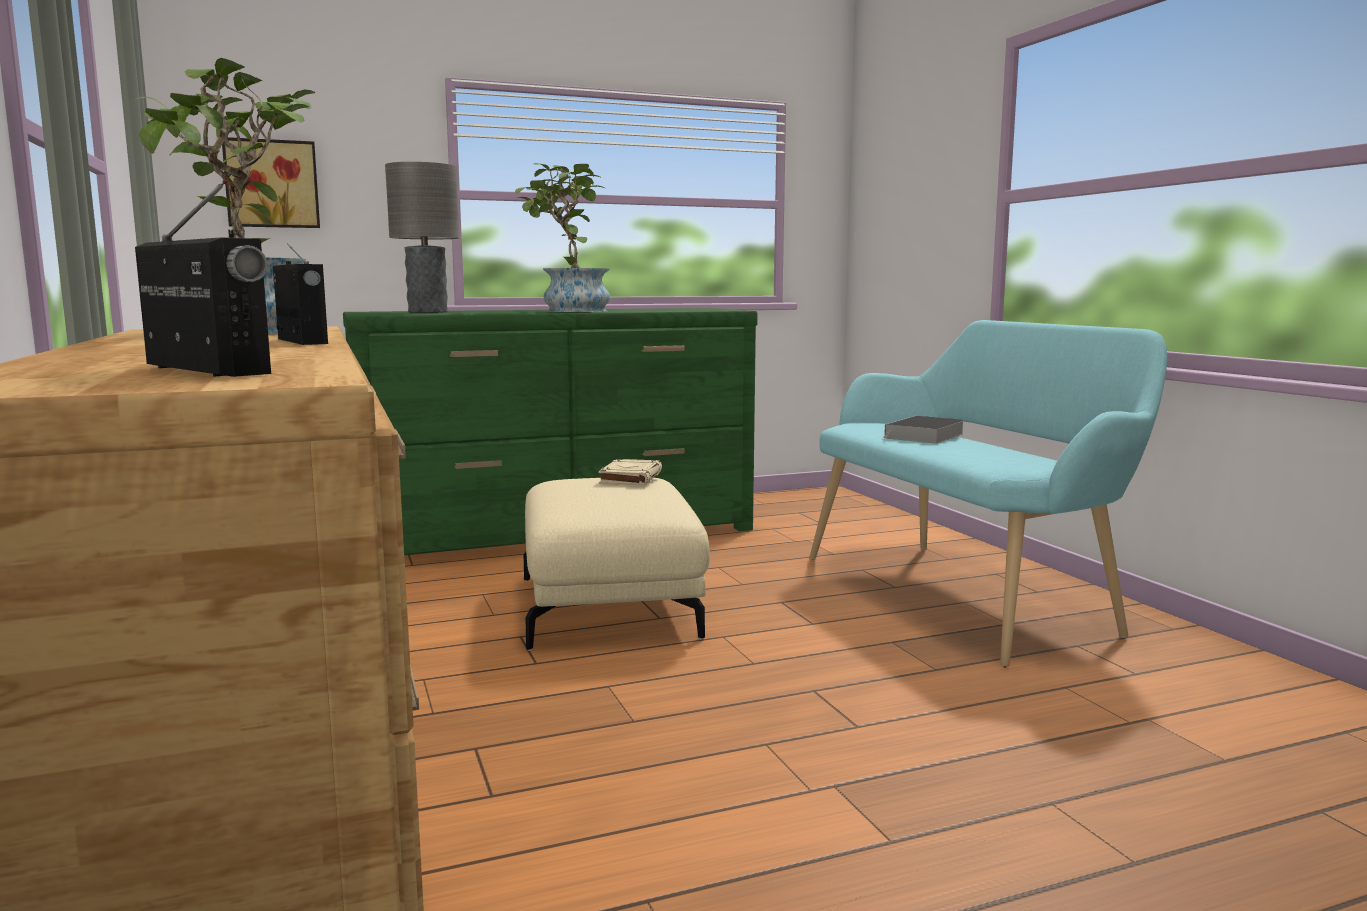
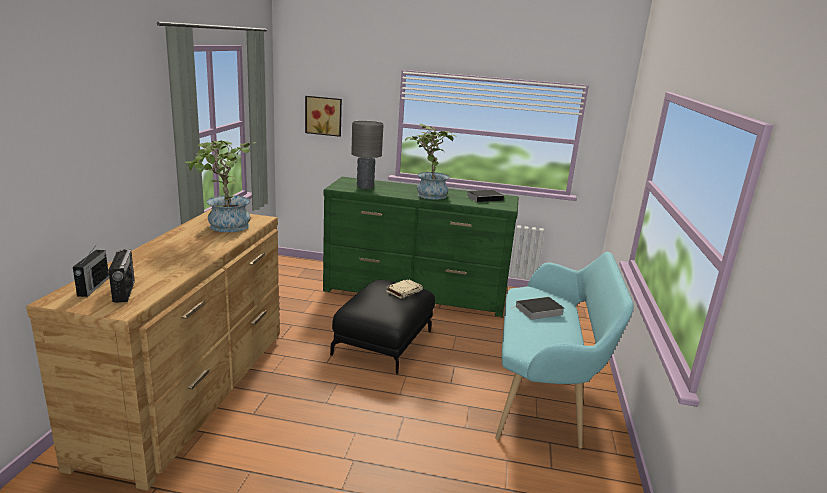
camera: 30 degrees right, 10 degrees up
(302, 341) = (213, 250): radio -> radio (93, 287)
(611, 607) = (384, 344): beige ottoman -> black ottoman
(671, 309) = (485, 198): none -> book

